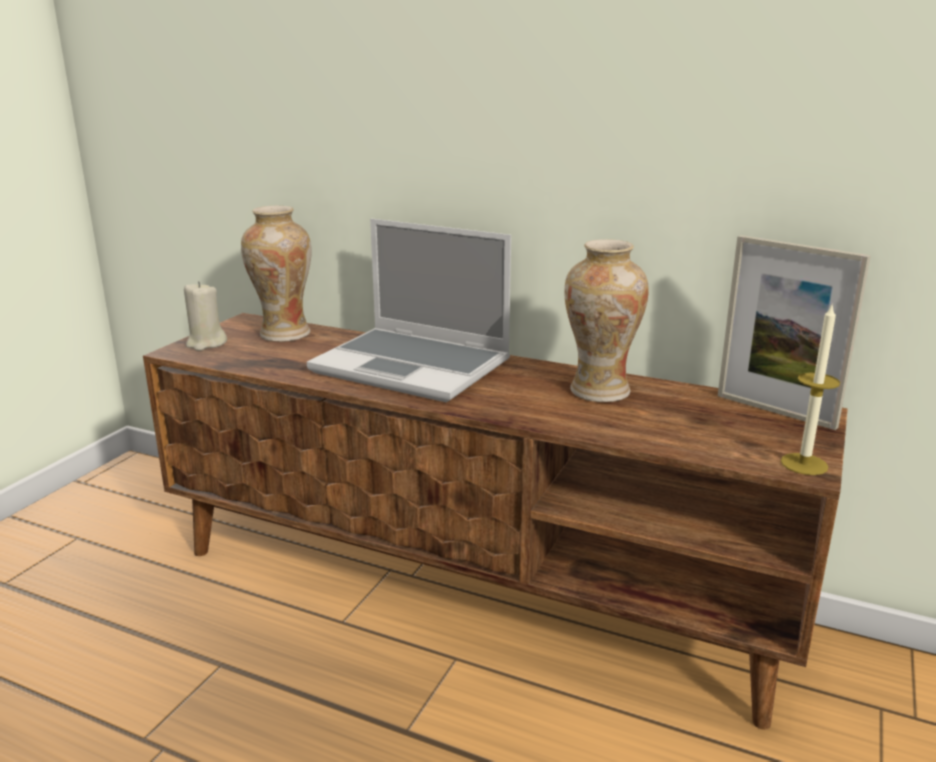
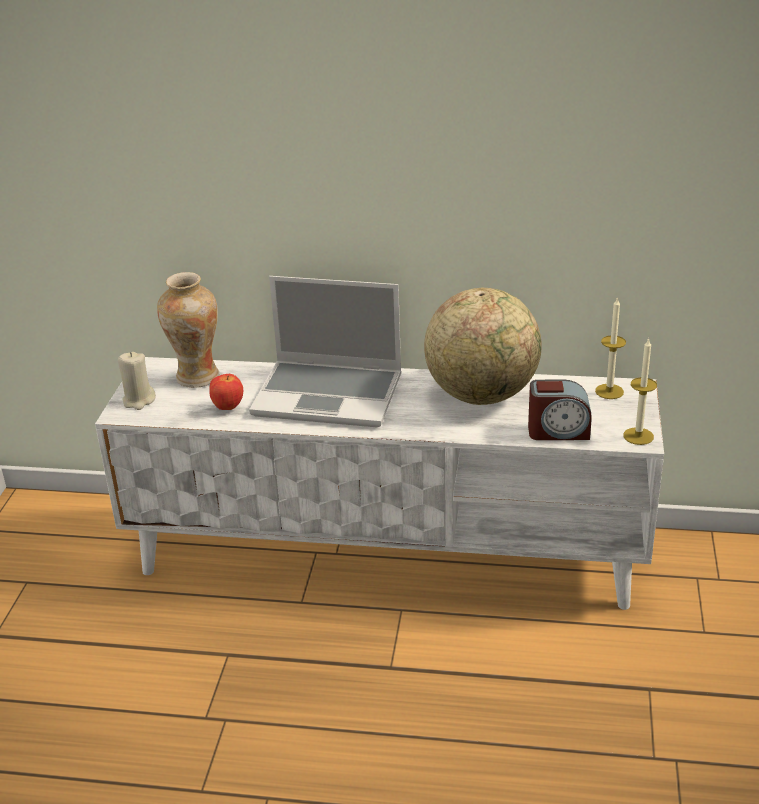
camera: 15 degrees left, 10 degrees up
(292, 361) = (228, 407): none -> apple
(471, 589) = (388, 554): brown tv stand -> white tv stand
(599, 391) = (482, 395): vase -> globe
(685, 441) = (558, 431): none -> alarm clock
(775, 411) = (609, 391): picture frame -> candle

